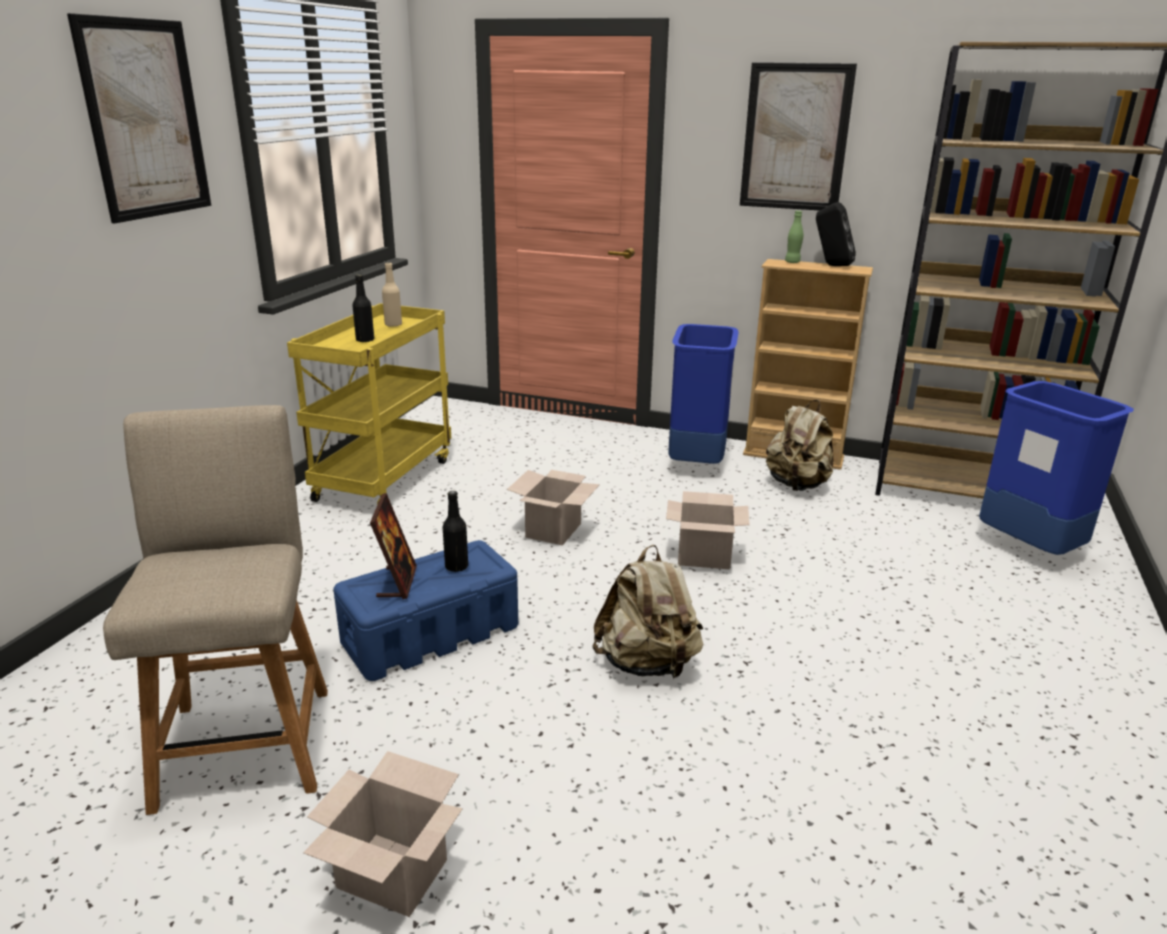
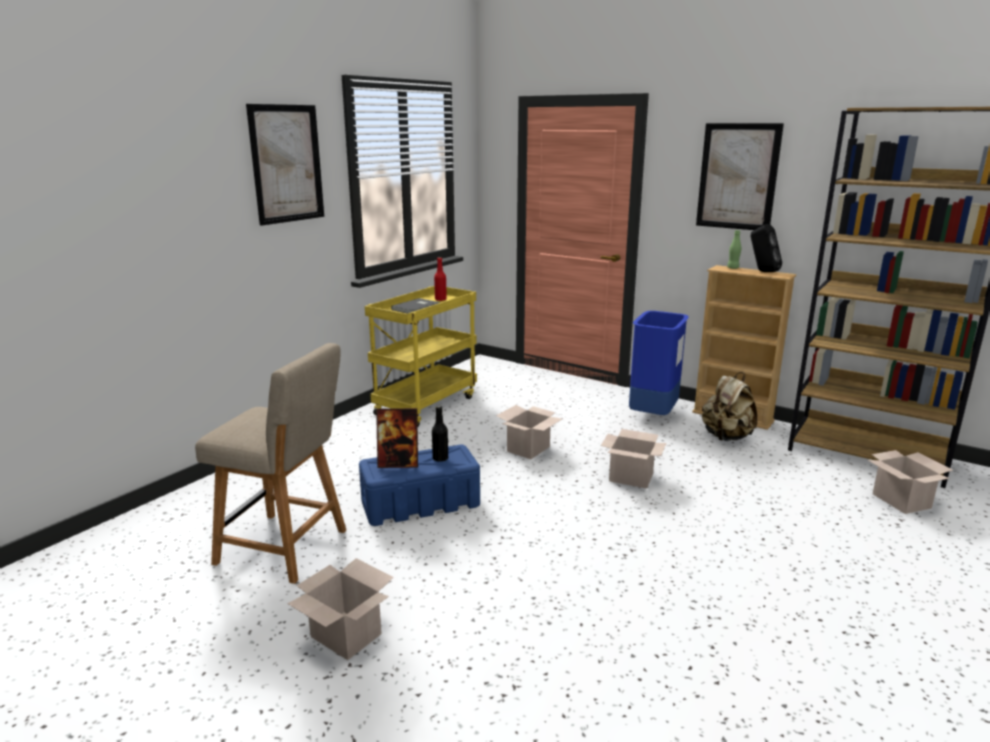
camera: 15 degrees right, 5 degrees down
(247, 739) = (287, 548): beige chair -> beige chair turned 105 degrees clockwise
(365, 340) = (417, 308): black bottle -> grey book
(393, 325) = (440, 299): beige bottle -> red bottle
(397, 582) = (398, 463): picture frame -> picture frame turned 75 degrees clockwise
(647, 664) = (559, 541): beige backpack -> none
(1029, 548) = (903, 501): blue trash can -> cardboard box

